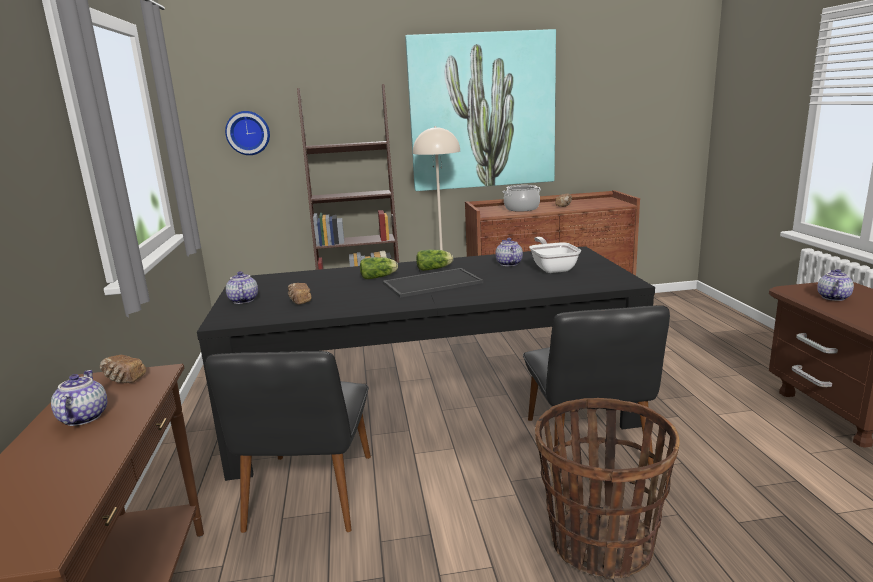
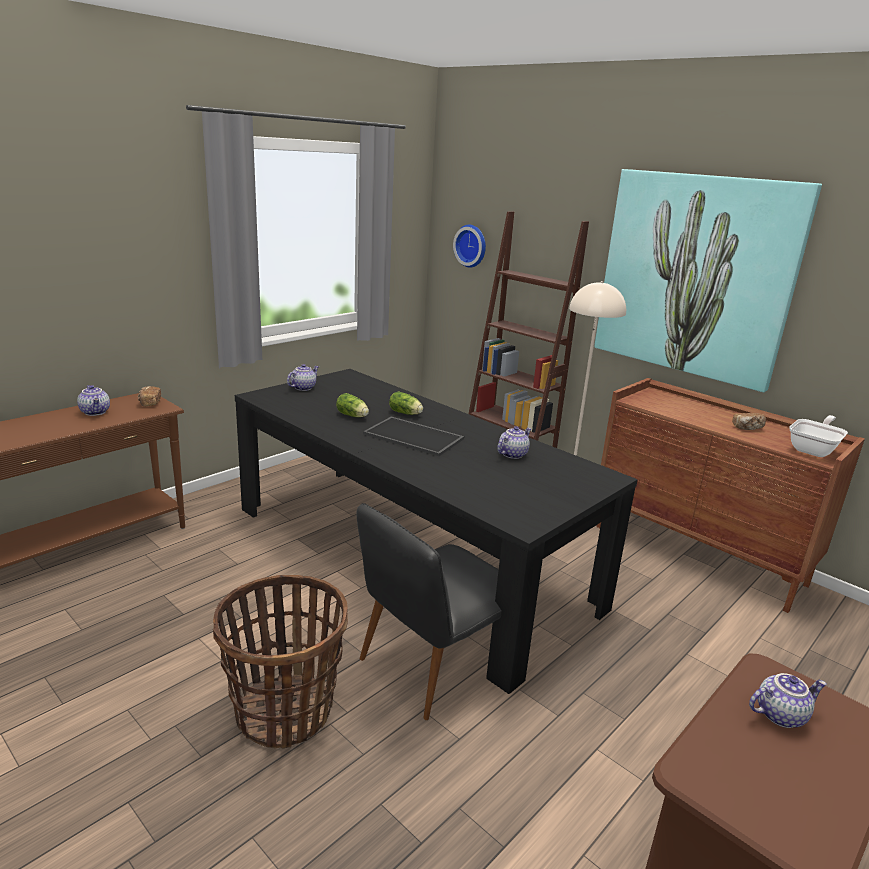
camera: 50 degrees right, 5 degrees up
(82, 418) = (96, 412): teapot -> teapot turned 105 degrees clockwise
(299, 301) = (319, 404): bread -> none
(311, 491) = (254, 546): black chair -> none
(435, 269) = (455, 427): lettuce -> lettuce (353, 416)
(521, 209) = (689, 410): cooking pot -> none
(552, 268) = (525, 477): frying pan -> frying pan (814, 450)

